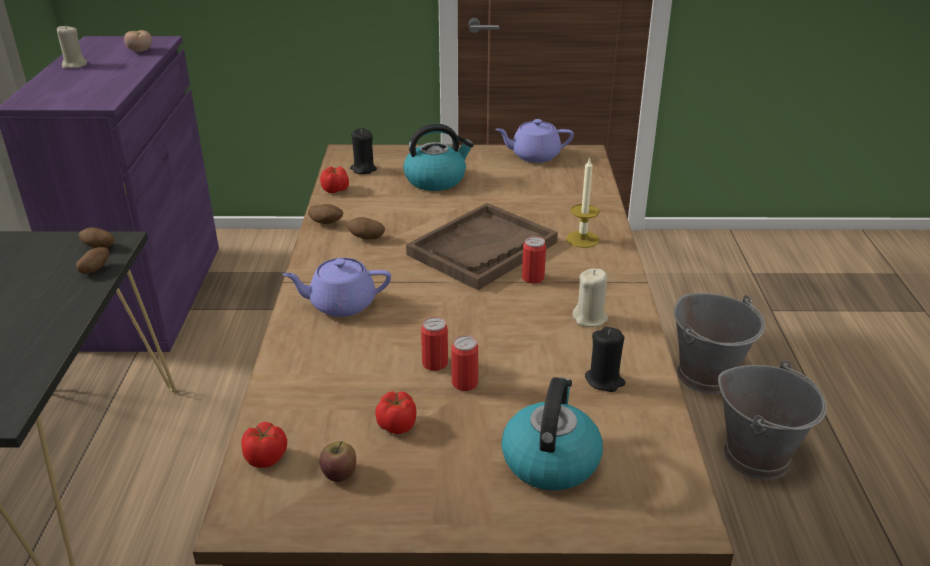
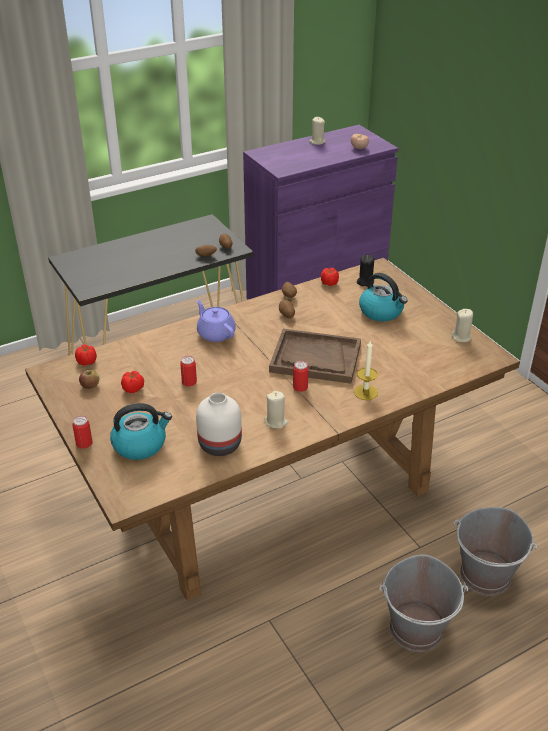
camera: 60 degrees right, 5 degrees up
(465, 383) = (180, 397): can -> can (84, 443)
(534, 156) = (461, 337): purple teapot -> beige candle
(604, 380) = (219, 444): black candle -> white vase

